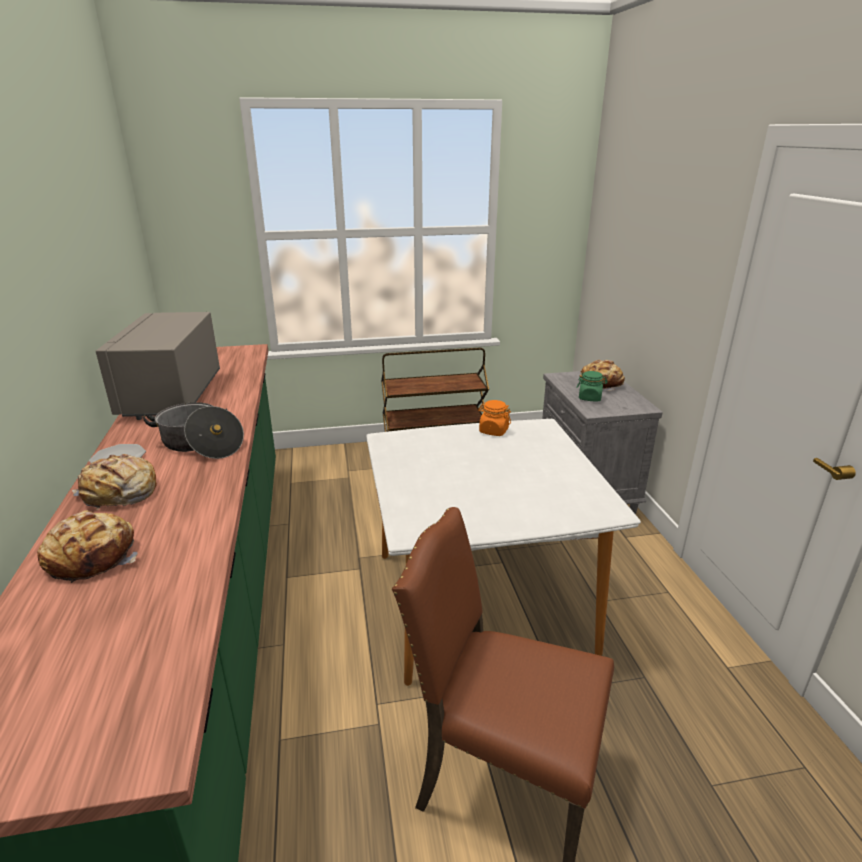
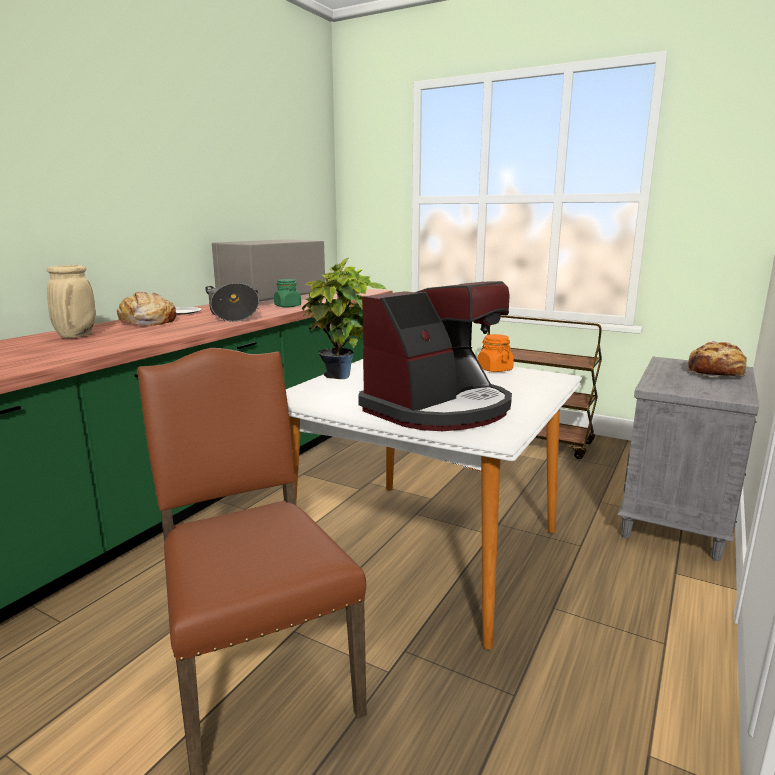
camera: 40 degrees right, 10 degrees down
(92, 556) = (76, 336): bread -> beige vase
(406, 487) = (342, 378): none -> potted plant
(537, 497) = (439, 409): none -> coffee machine
(590, 398) = (672, 378): green jar -> green jar (288, 306)

